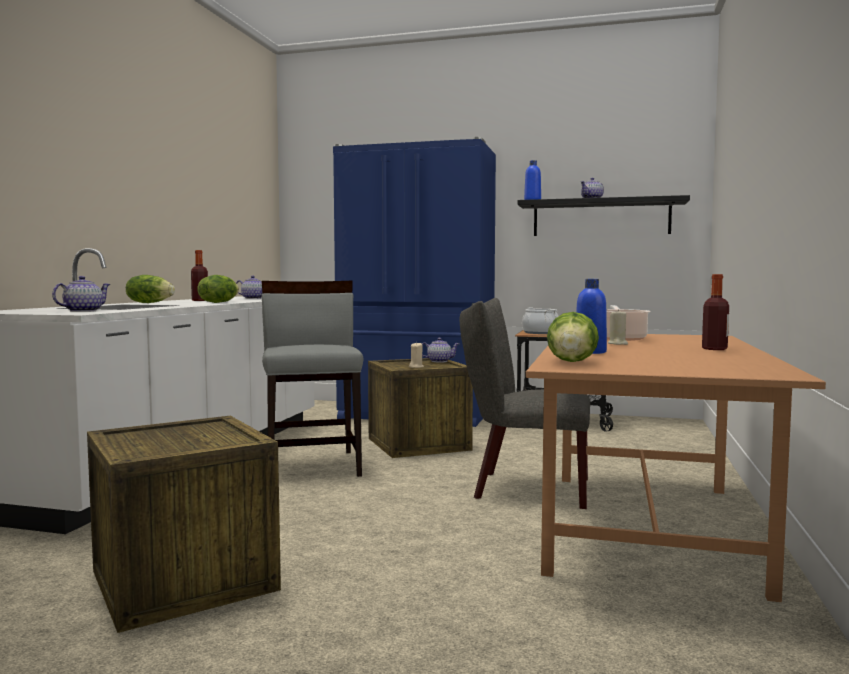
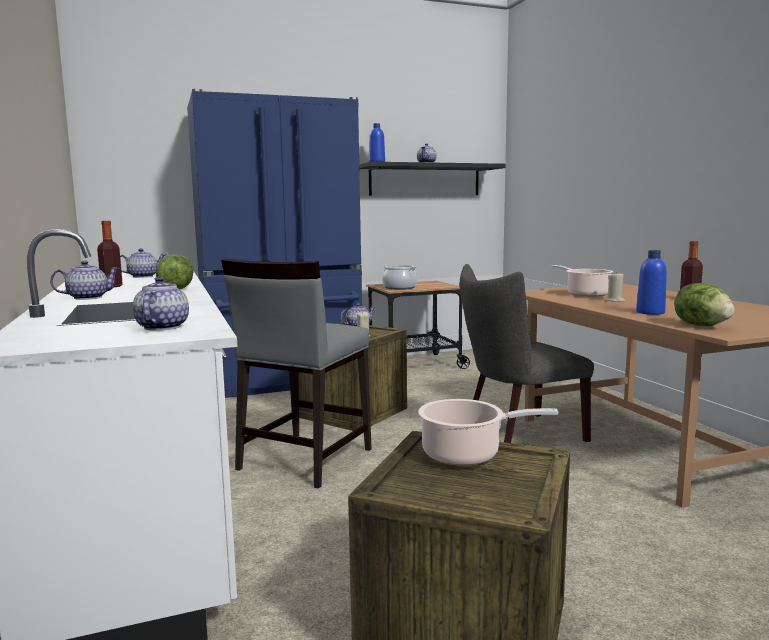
camera: 35 degrees left, 5 degrees up
(149, 303) = (87, 298): lettuce -> teapot
(209, 430) = (466, 454): none -> cooking pot
(313, 465) = (304, 459): grey chair -> grey chair turned 105 degrees counterclockwise

